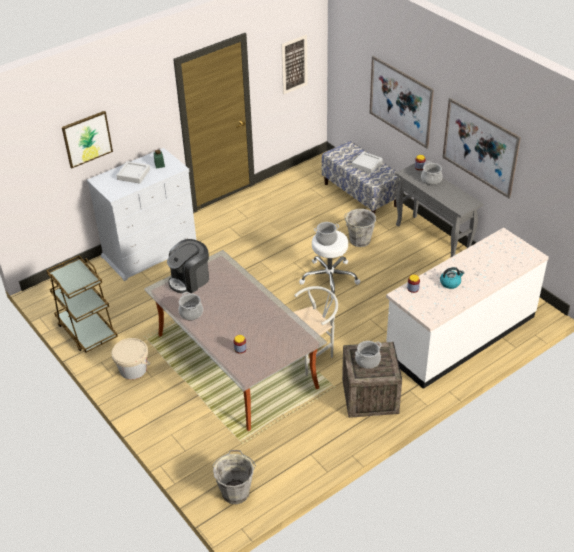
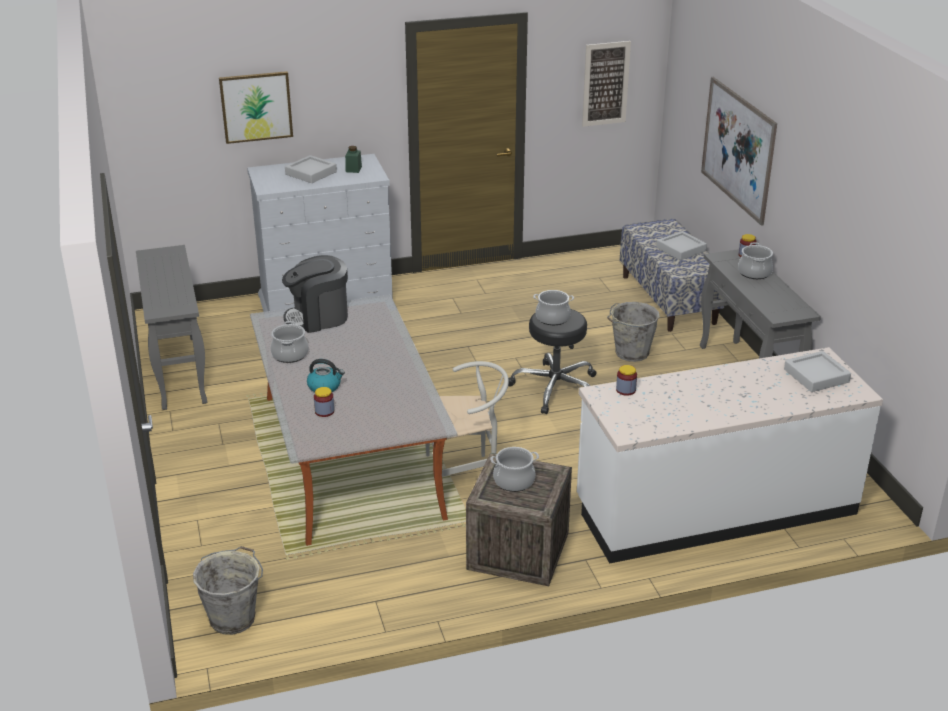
camera: 20 degrees right, 10 degrees down
(87, 331) = (178, 371): brown cart -> grey console table
(133, 369) = (204, 429): beige bucket -> none
(330, 278) = (556, 388): white stool -> black stool
(450, 283) = (691, 396): kettle -> kettle (325, 386)
(480, 147) = (825, 218): picture -> none
(507, 250) = (816, 376): none -> grey tray

